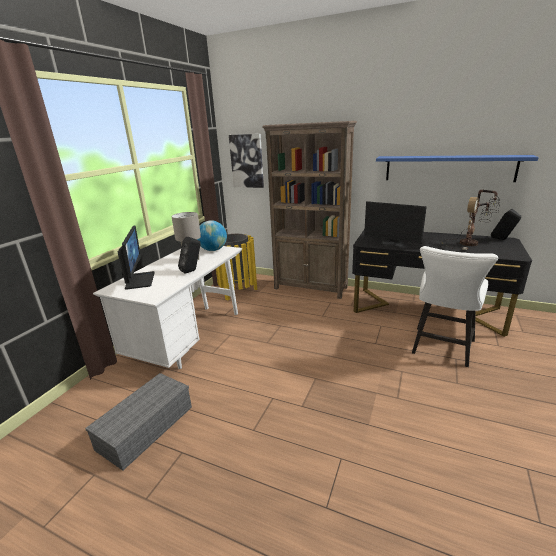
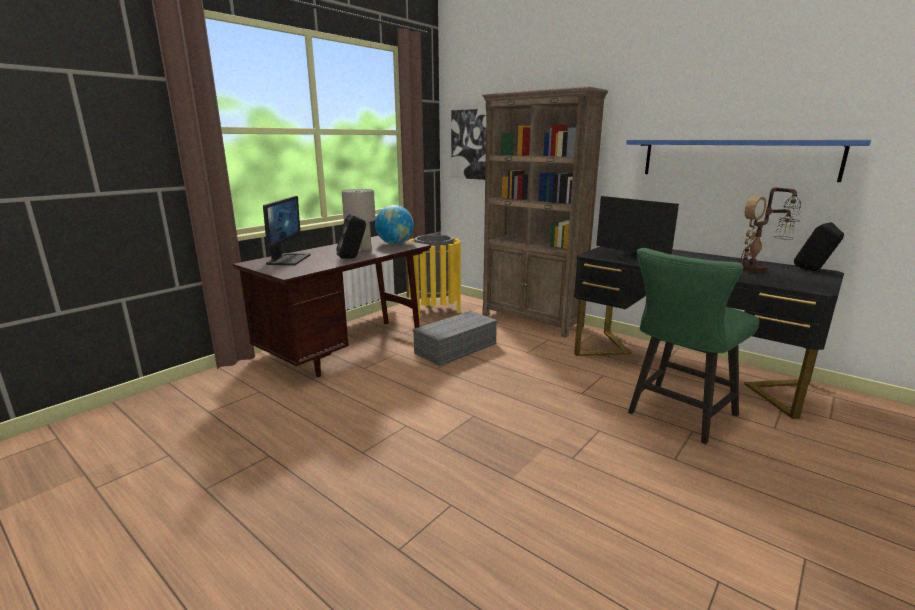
camera: 15 degrees right, 5 degrees down
(146, 426) = (247, 423): grey storage box -> grey storage box (456, 348)
(189, 338) = (347, 350): white desk -> brown desk
(441, 349) = (677, 416): white chair -> green chair

